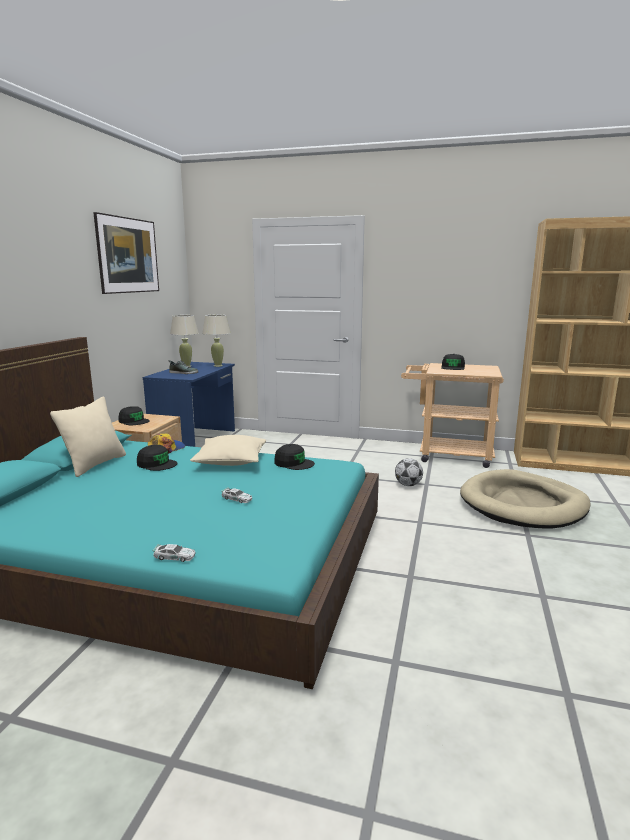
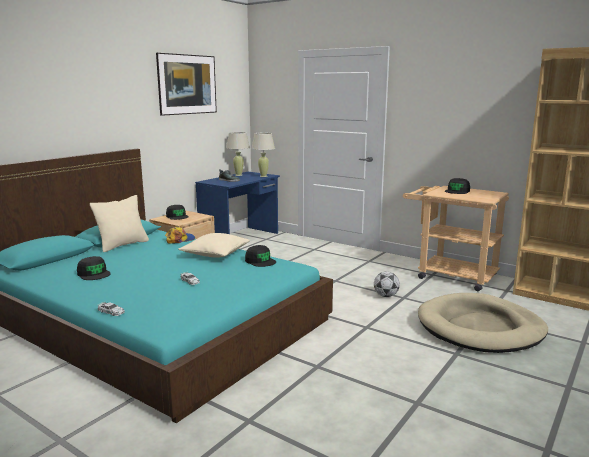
camera: 20 degrees right, 0 degrees up
(157, 464) = (162, 249): black cap -> black cap (94, 274)

